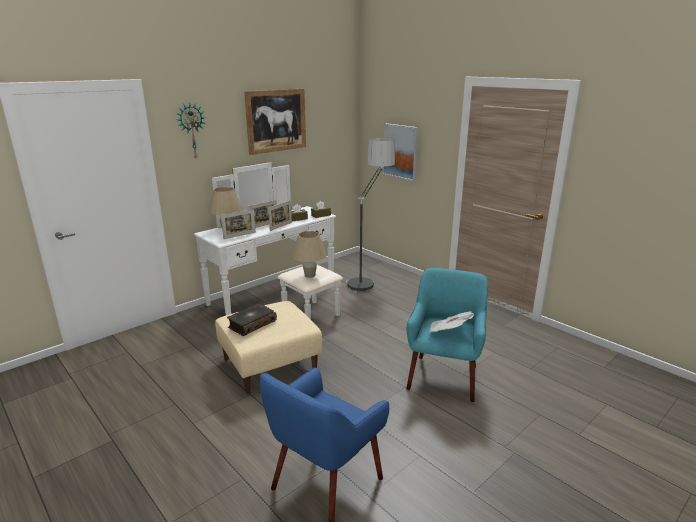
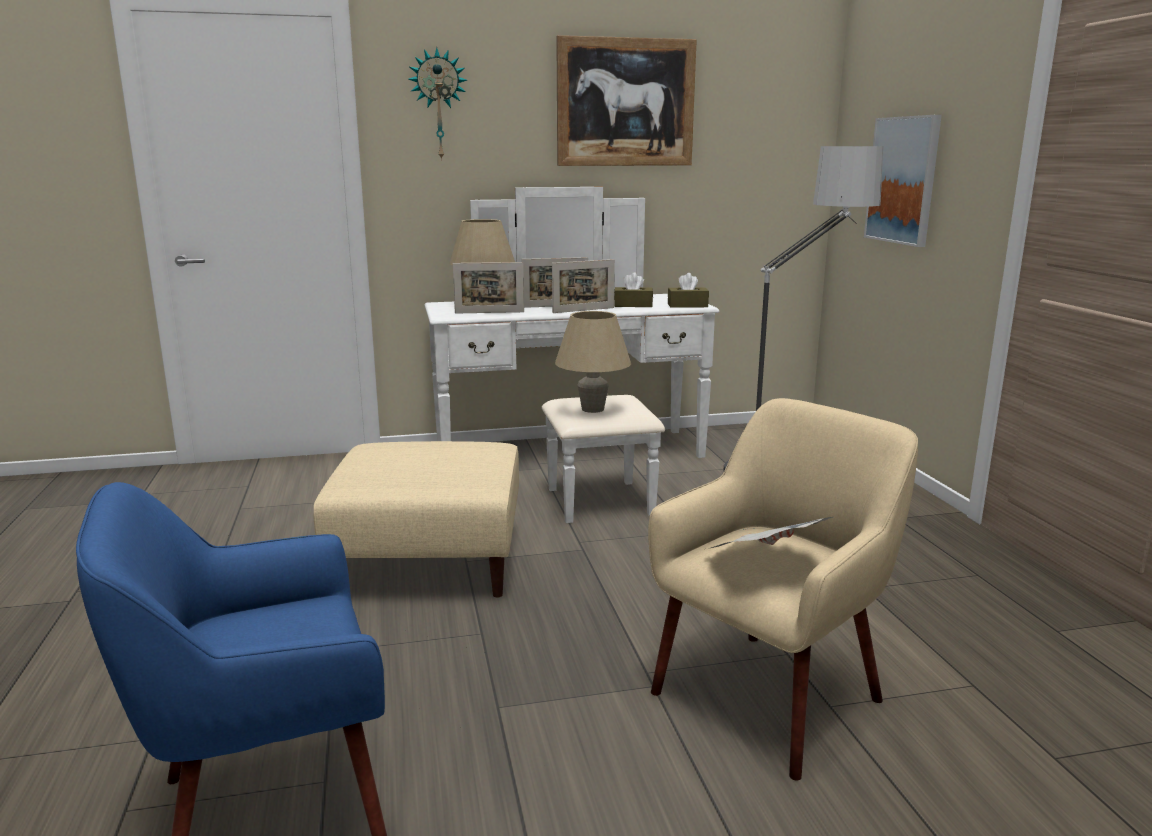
camera: 30 degrees right, 5 degrees down
(251, 324) = (391, 462): book -> none
(443, 377) = (770, 696): turquoise armchair -> beige armchair

